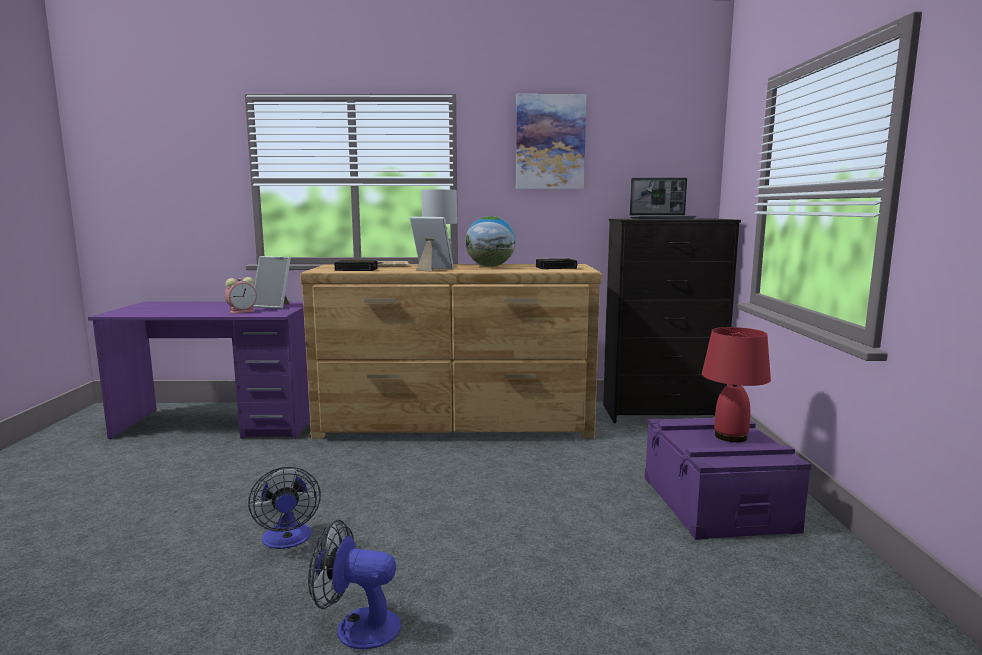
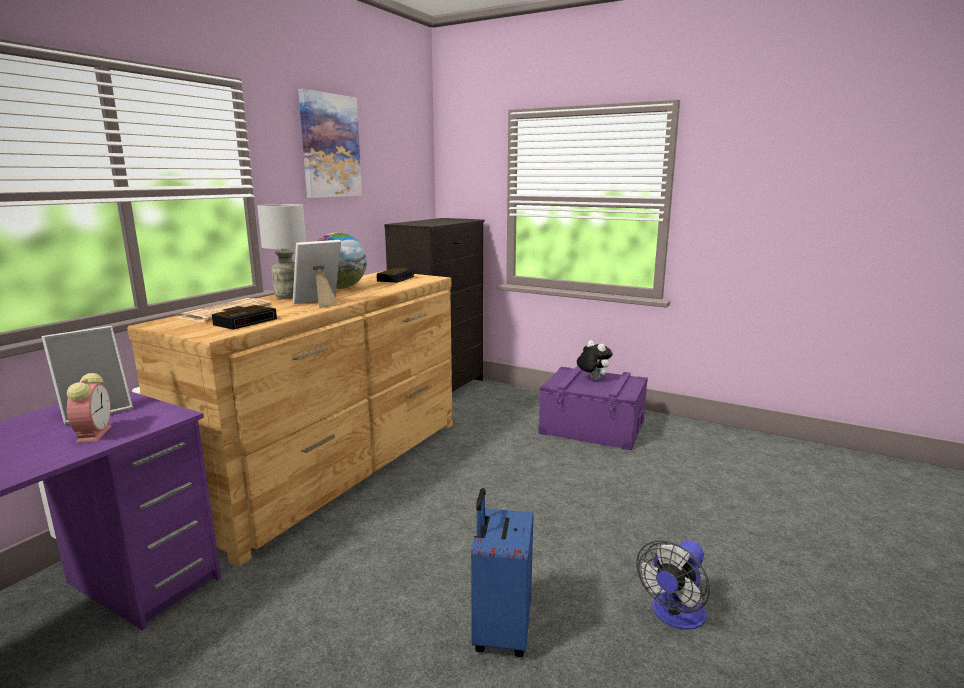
camera: 60 degrees left, 5 degrees up
(287, 540) = (500, 632): fan -> blue suitcase
(662, 218) = (434, 222): laptop -> none
(730, 436) = (592, 379): red table lamp -> plush toy

